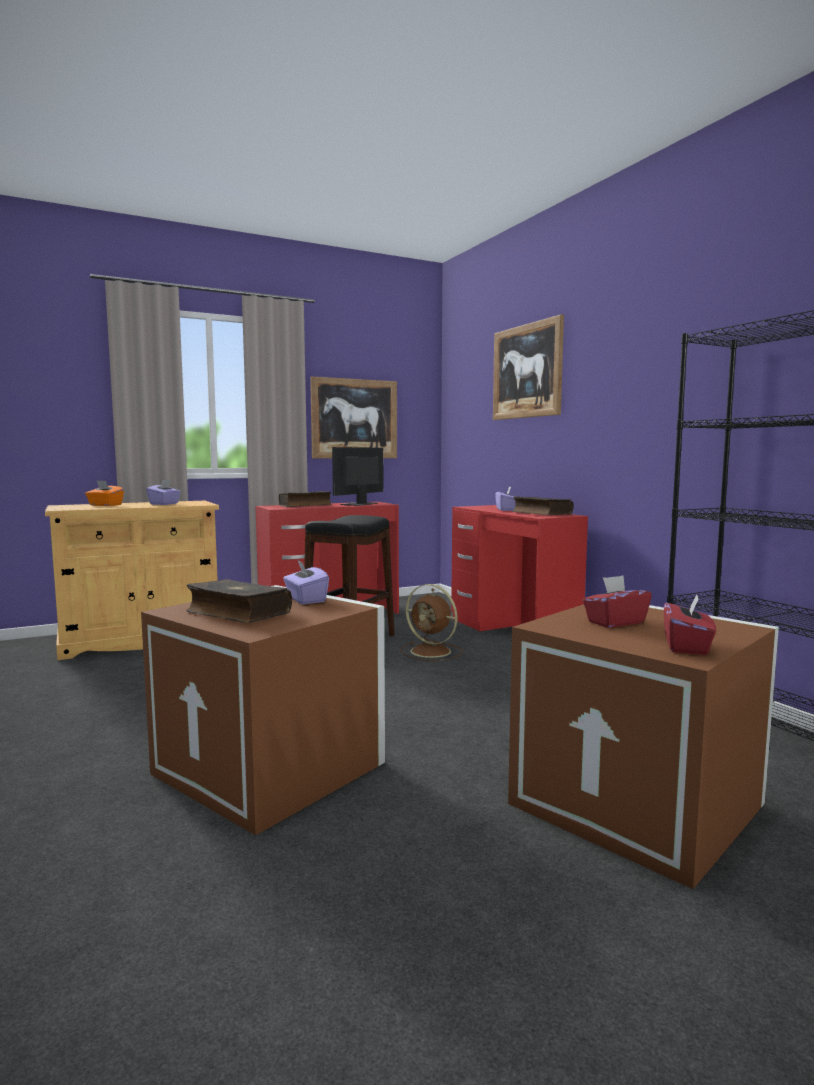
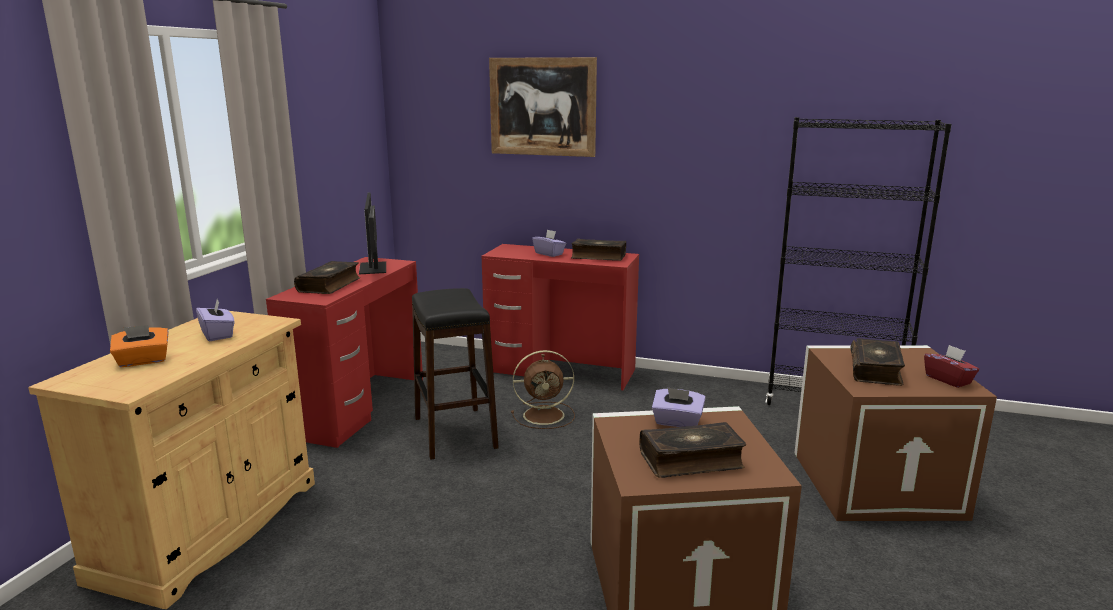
camera: 45 degrees left, 10 degrees up
(354, 419) = (322, 157): picture -> none
(615, 622) = (876, 370): red tissue box -> book

